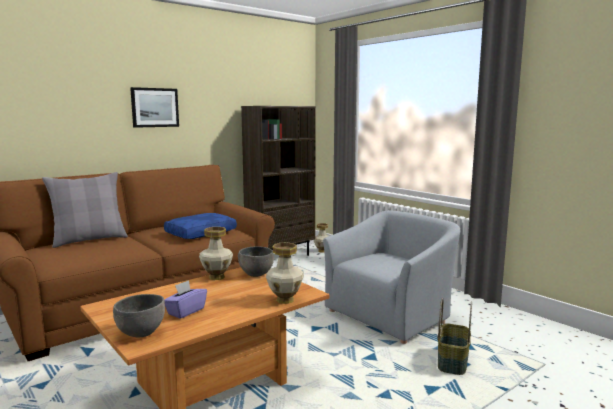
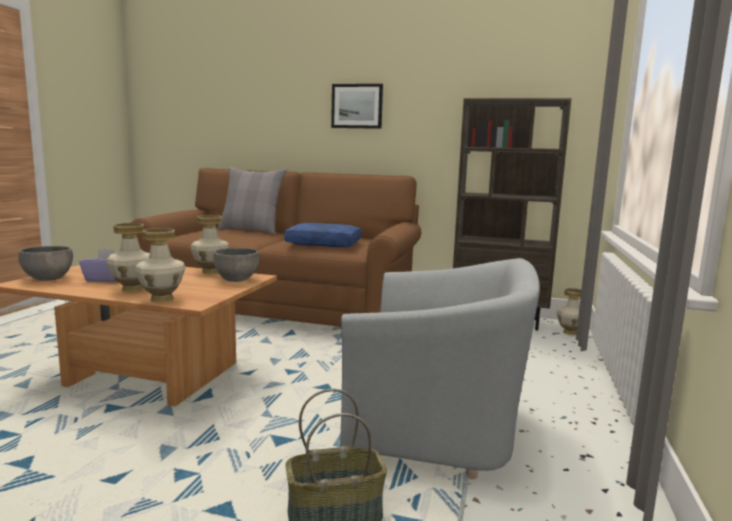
camera: 55 degrees right, 0 degrees up
(240, 306) = (132, 290): none -> vase

